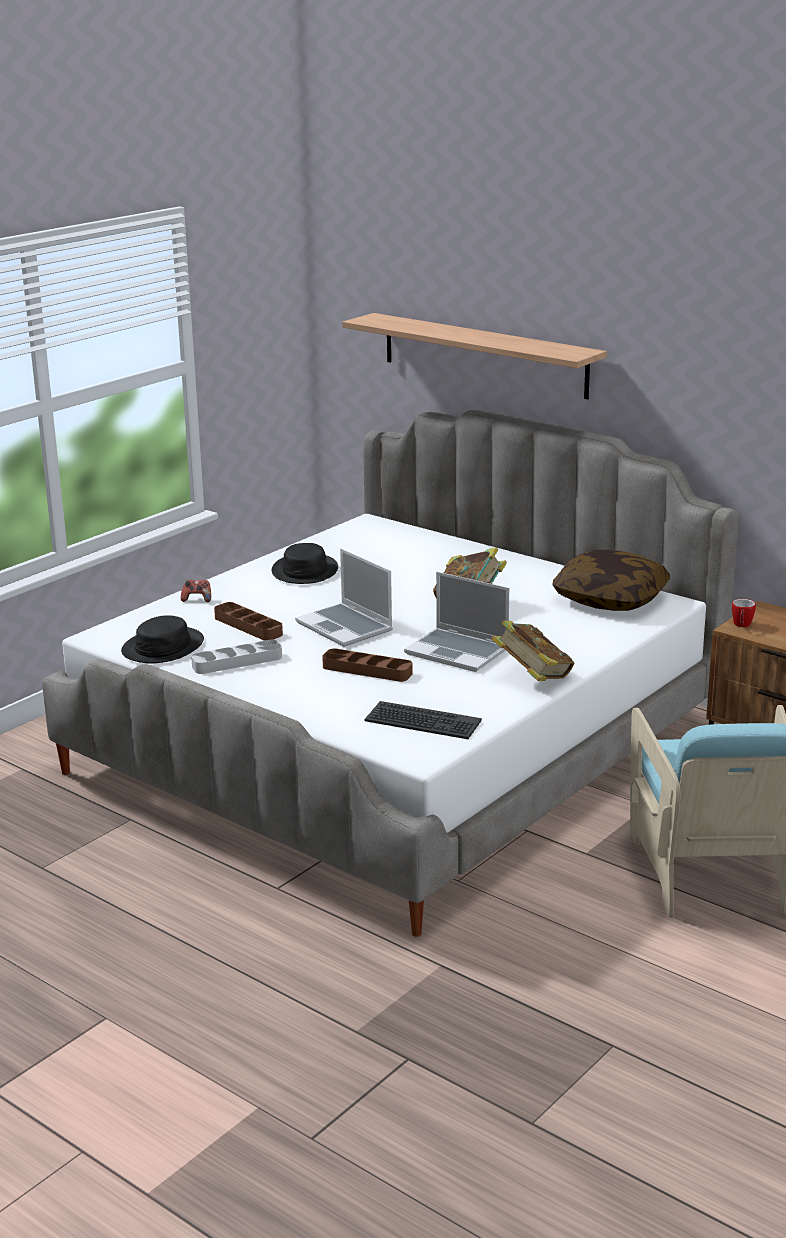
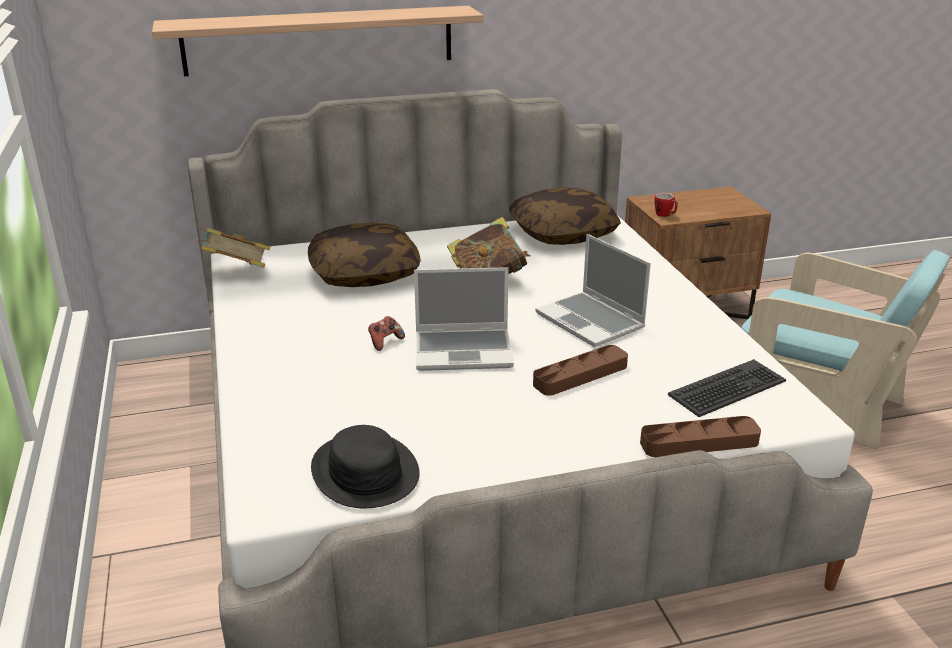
camera: 55 degrees left, 5 degrees up
(197, 599) = (266, 404): game controller -> game controller (385, 342)
(237, 662) = (470, 438): grey tray -> none
(248, 626) = (385, 399): brown tray -> brown tray (699, 442)
(305, 571) = (296, 323): black hat -> none
(411, 563) = (364, 273): none -> pillow
(459, 652) = (591, 321): laptop -> laptop turned 75 degrees clockwise
(532, 678) = (683, 311): book -> book (236, 273)

